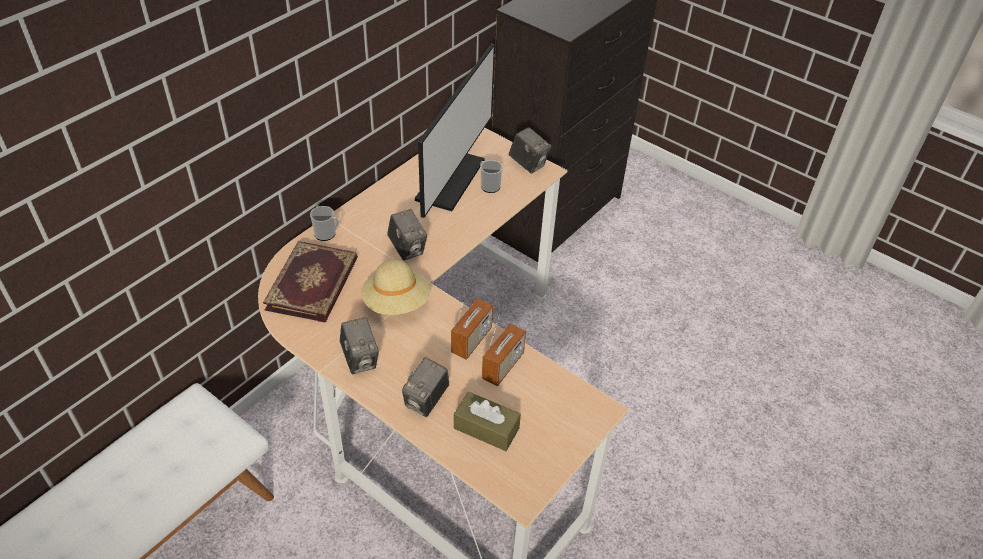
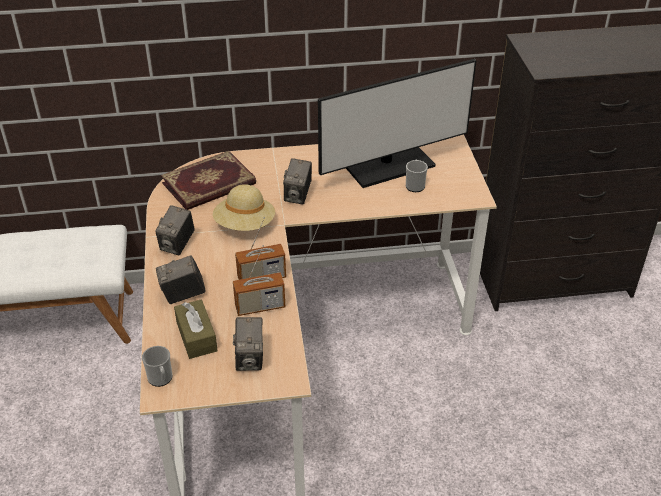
camera: 45 degrees right, 5 degrees down
(327, 234) = (258, 159): mug -> mug (161, 379)
(528, 164) = (468, 186): camera -> camera (250, 358)

